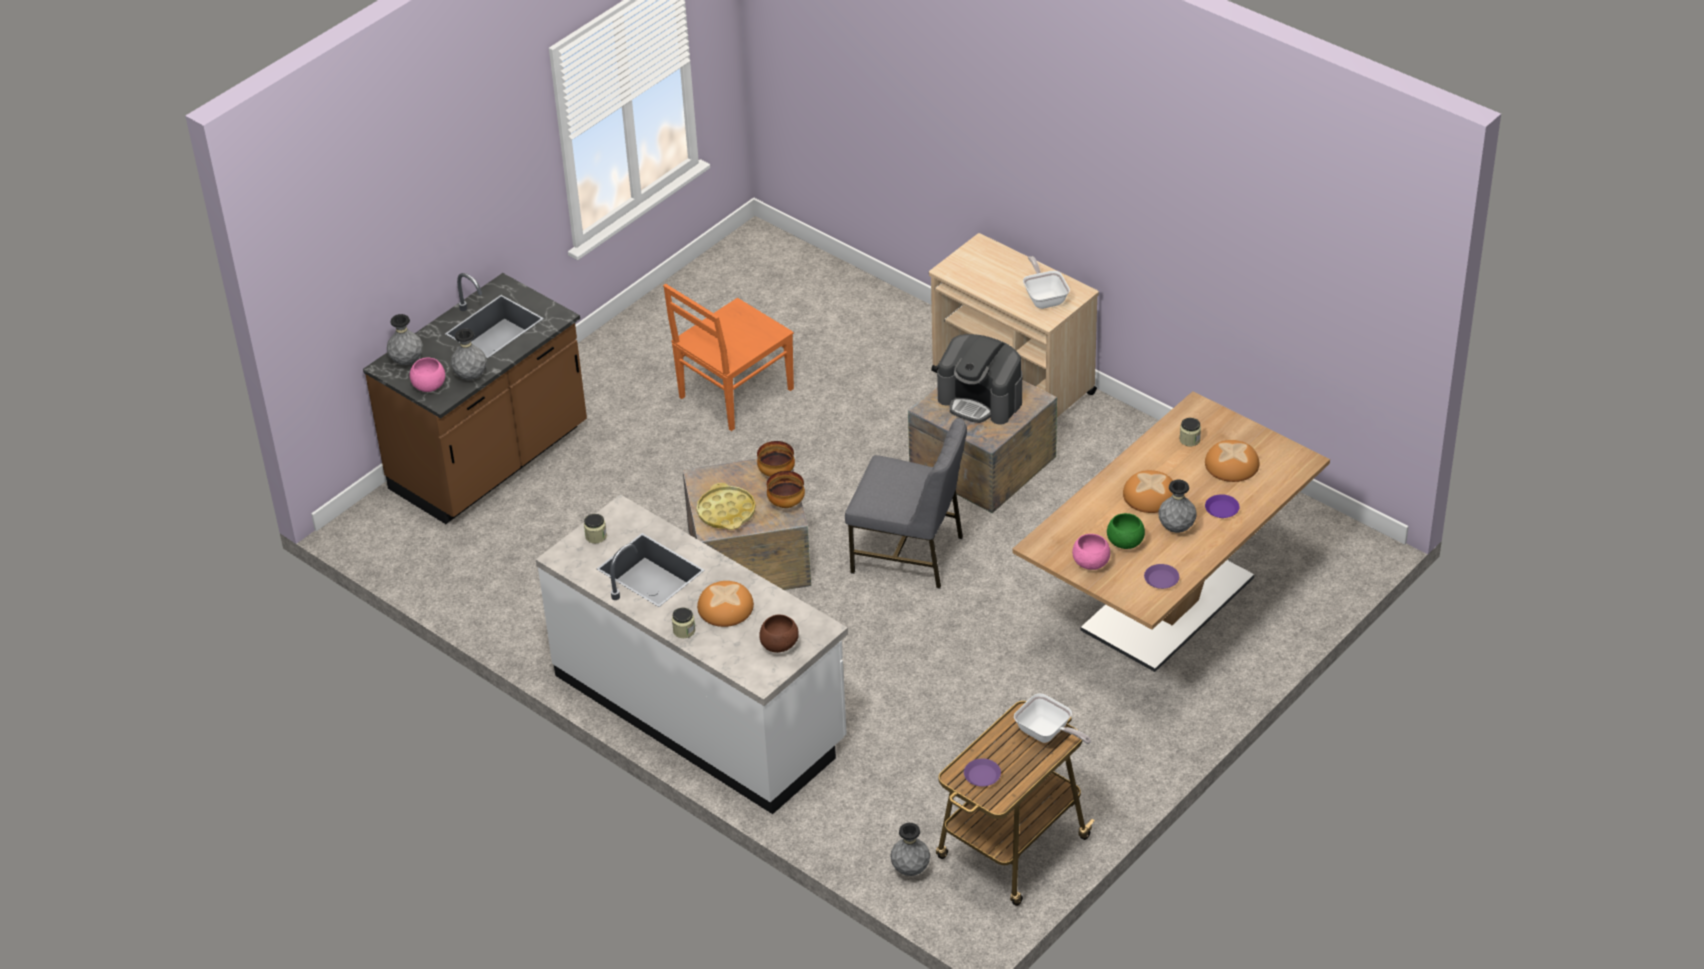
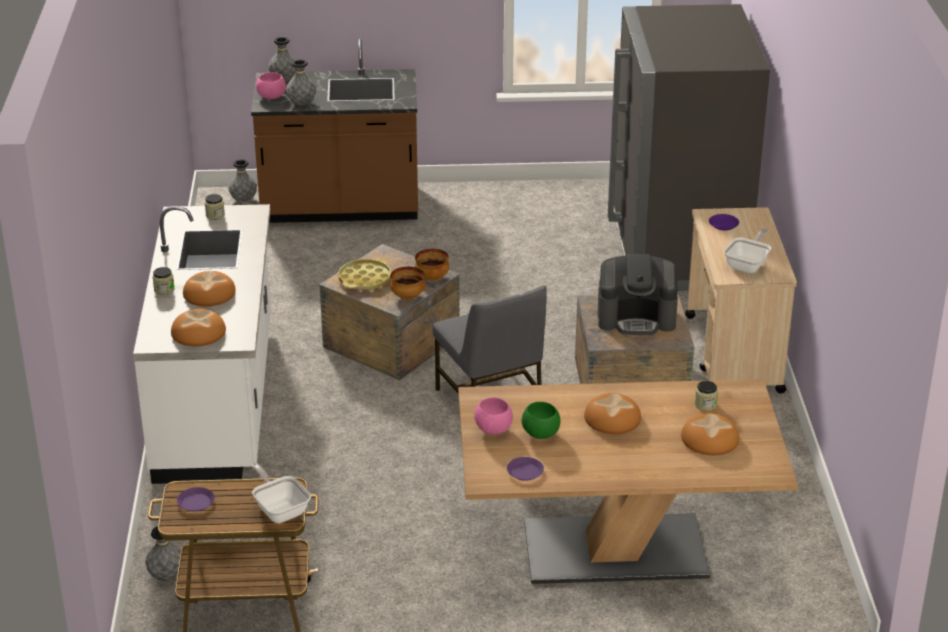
camera: 45 degrees right, 10 degrees down
(734, 394) = (536, 255): orange chair -> none
(780, 646) = (198, 333): brown bowl -> bread
(837, 315) = (677, 252): none -> grey fridge
(981, 400) = (636, 318): coffee machine -> coffee machine turned 75 degrees counterclockwise
(1047, 734) = (280, 510): frying pan -> frying pan turned 150 degrees clockwise
(1176, 528) = (595, 449): grey vase -> grey vase (243, 200)
(1221, 509) = (650, 460): purple plate -> purple plate (723, 224)

